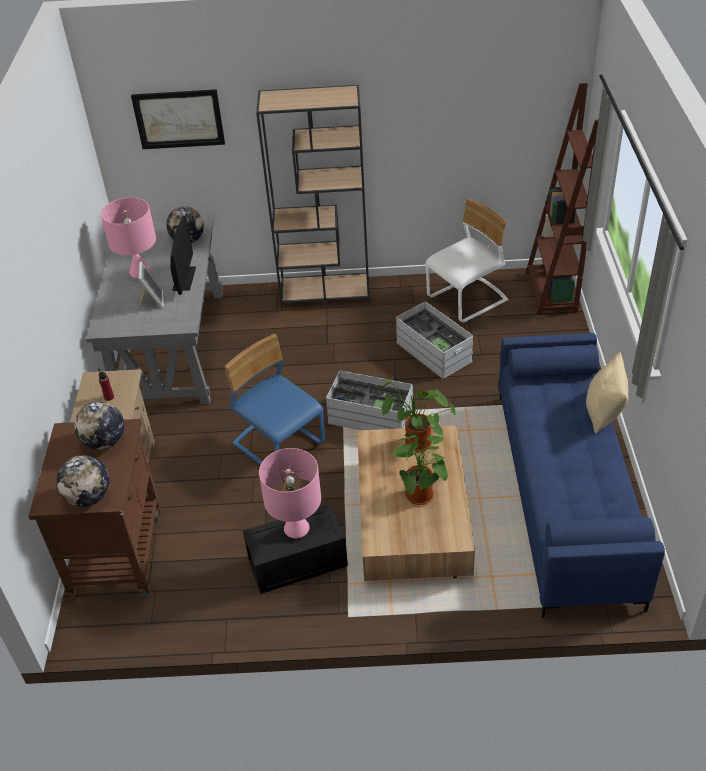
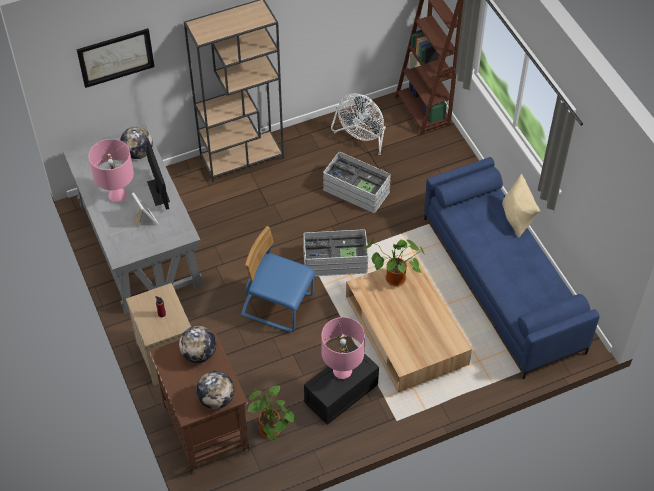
camera: 25 degrees left, 10 degrees up
(421, 497) = (418, 321): potted plant -> potted plant (272, 430)
(467, 300) = (361, 135): white chair -> white fan

